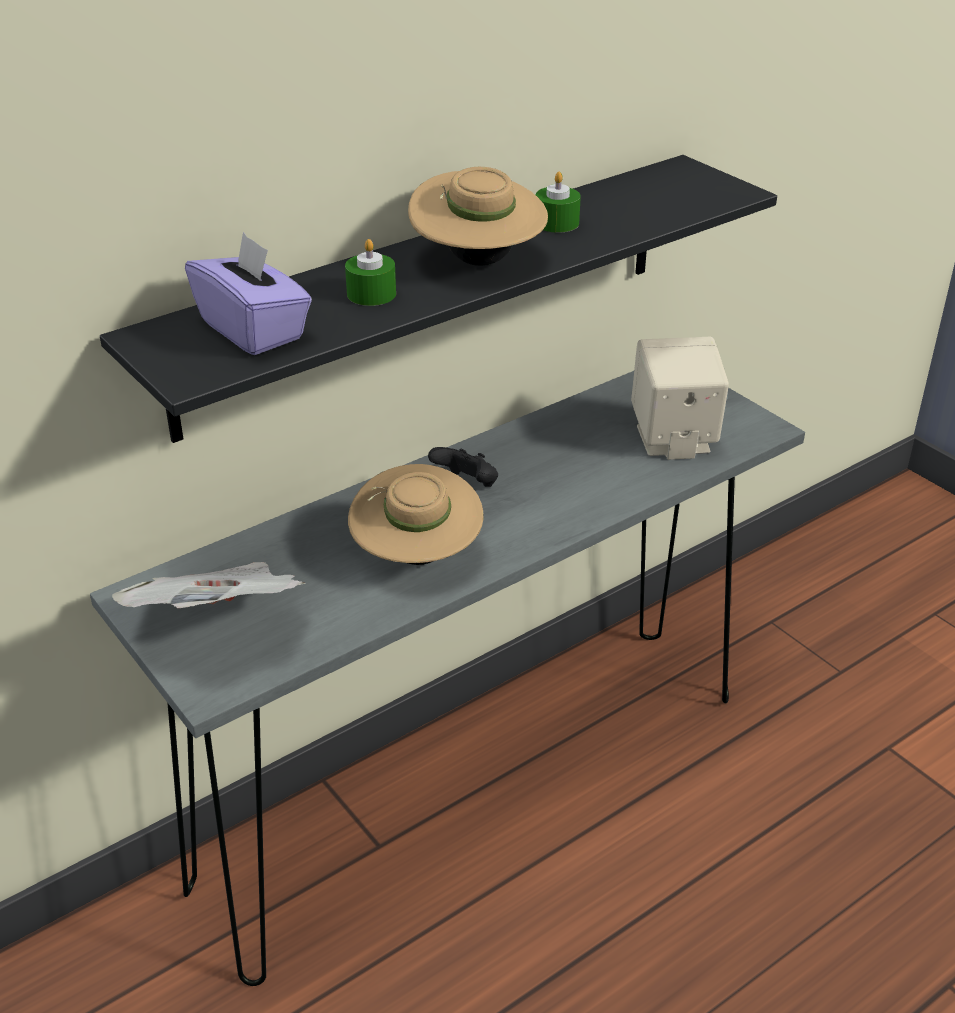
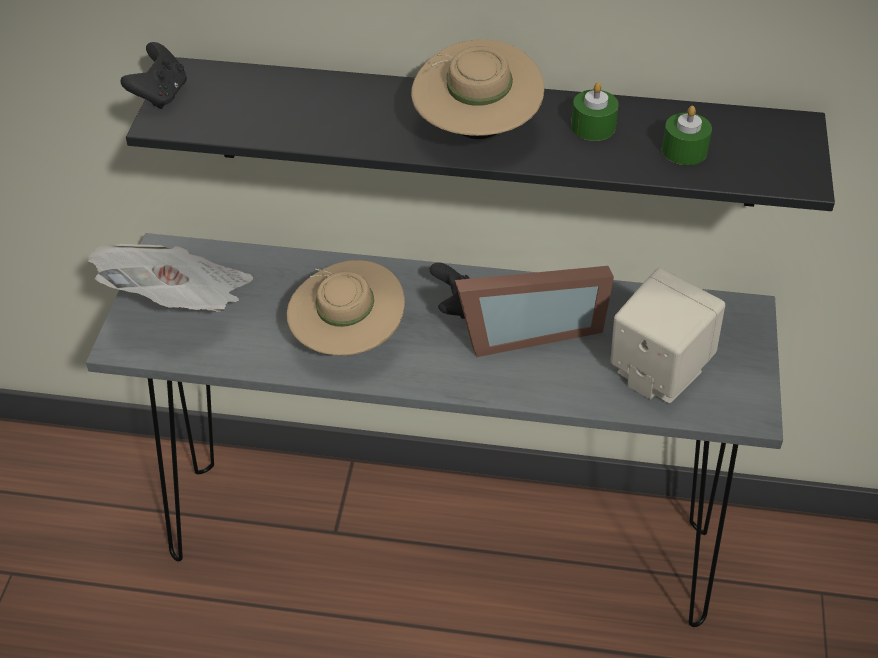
camera: 45 degrees right, 10 degrees up
(151, 361) = (160, 95): none -> black game controller
(253, 330) = (249, 105): purple tissue box -> none
(371, 294) = (361, 117): green candle -> green candle (684, 150)
(545, 468) = (526, 330): none -> picture frame

